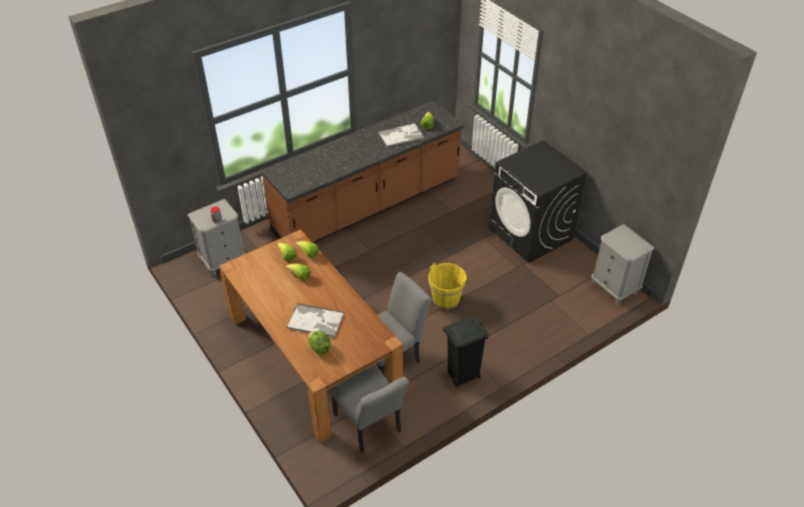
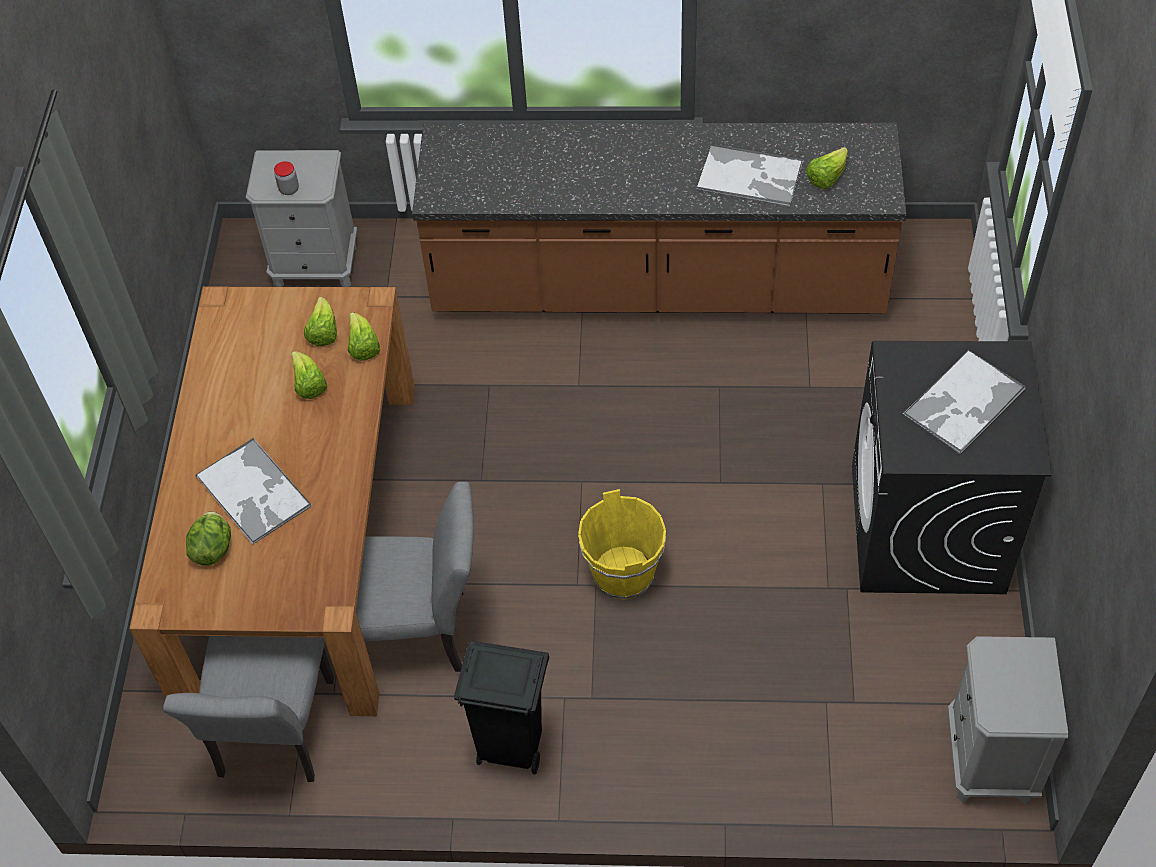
camera: 40 degrees right, 10 degrees up
(541, 166) = (963, 403): none -> tray

